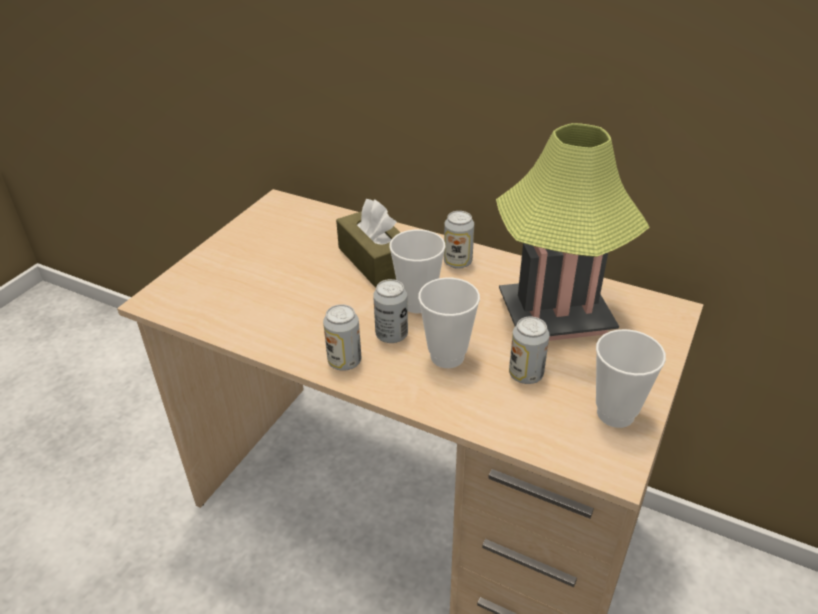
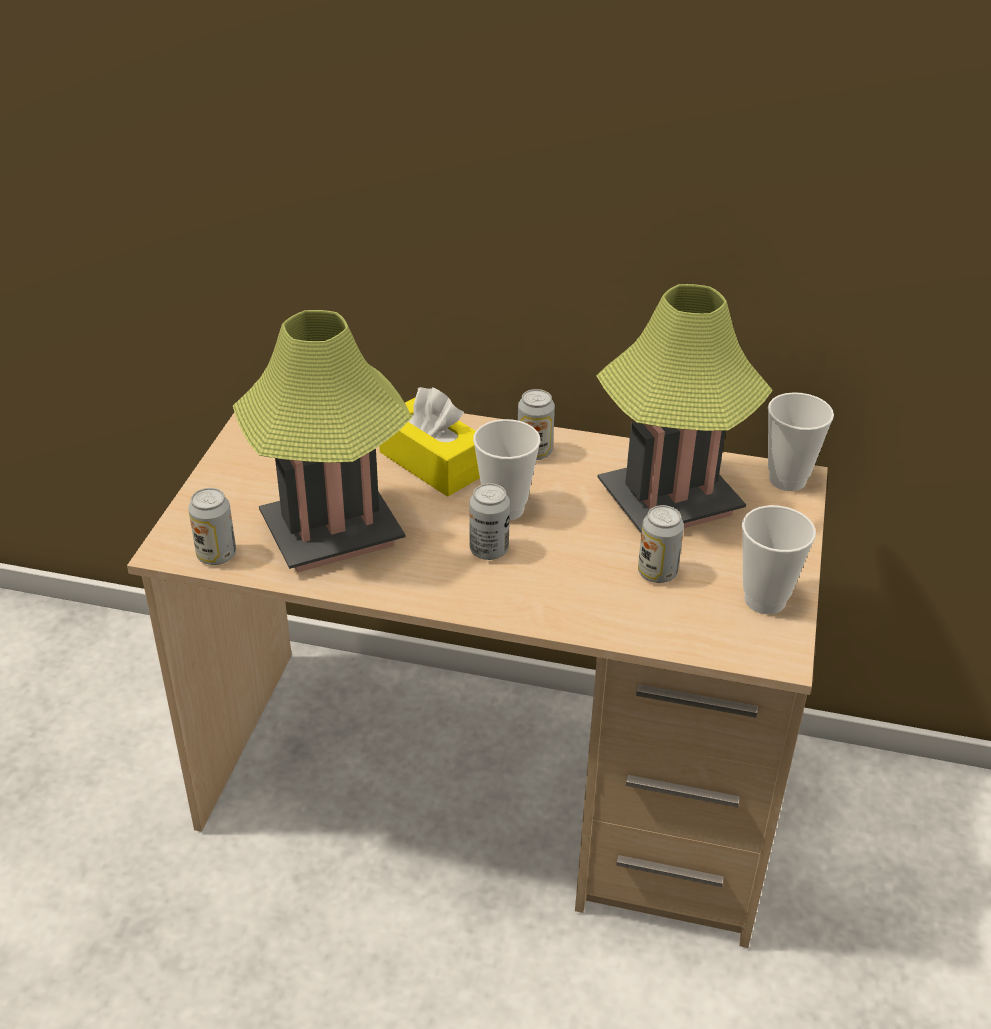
camera: 15 degrees left, 0 degrees up
(276, 304) = (332, 533): none -> table lamp
(344, 361) = (446, 588): can -> can (216, 555)
(375, 261) = (432, 463): brown tissue box -> yellow tissue box
(447, 356) = (562, 565): cup -> cup (787, 480)

